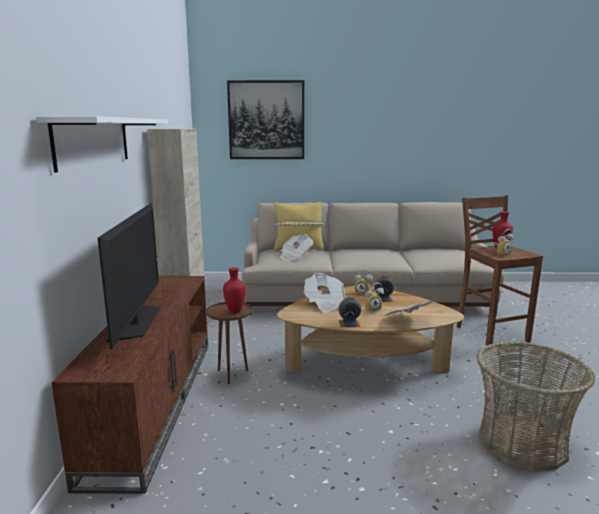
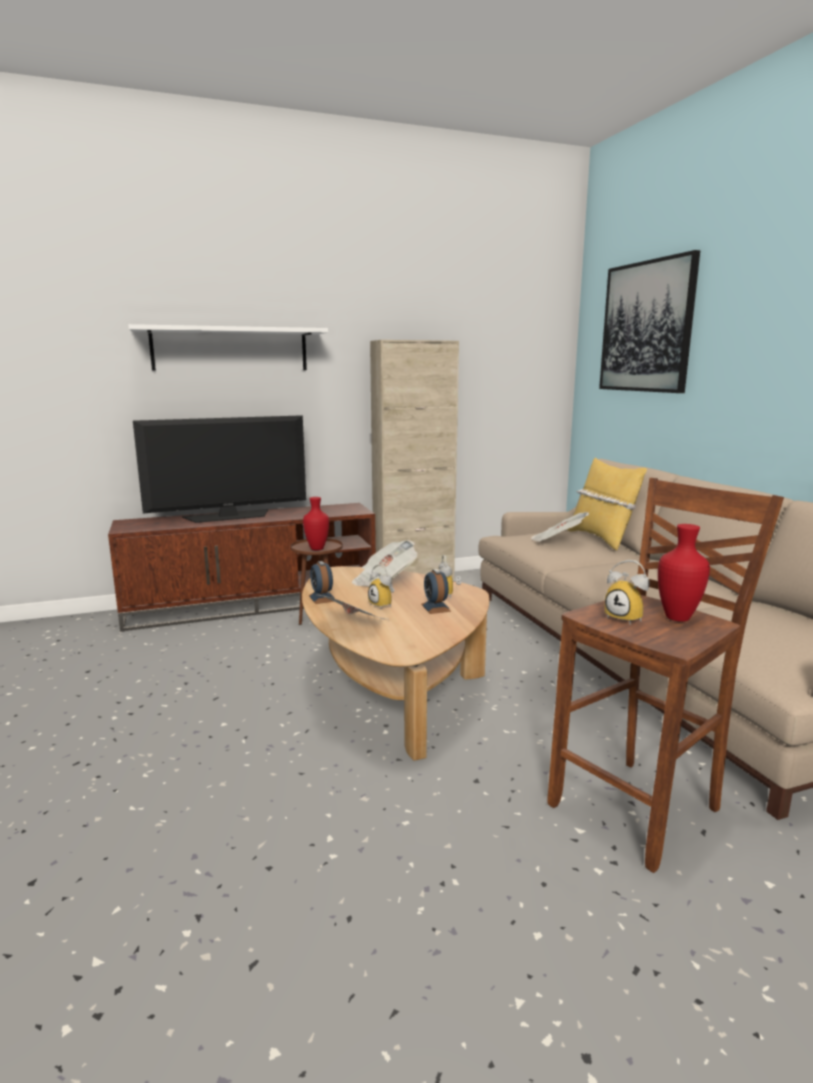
camera: 70 degrees right, 0 degrees up
(522, 442) = (210, 837): basket -> none

